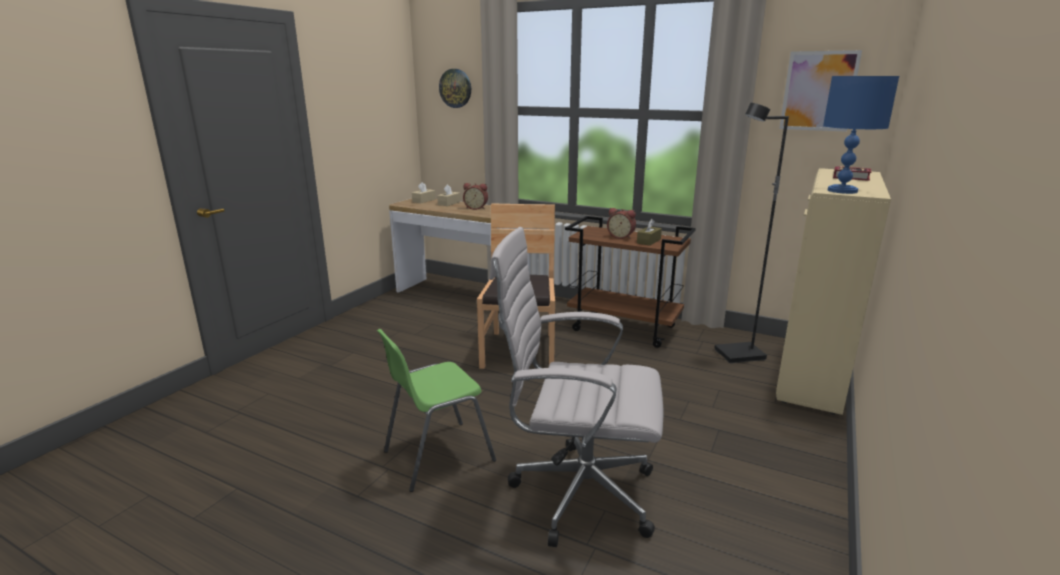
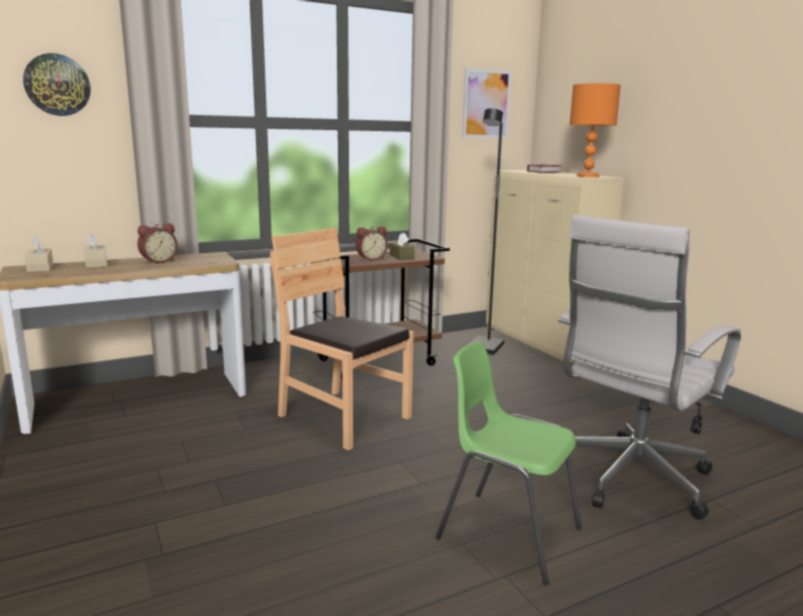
camera: 55 degrees left, 5 degrees down
(437, 455) = (507, 533): green chair -> green chair turned 120 degrees clockwise
(842, 191) = (587, 176): blue table lamp -> orange table lamp

